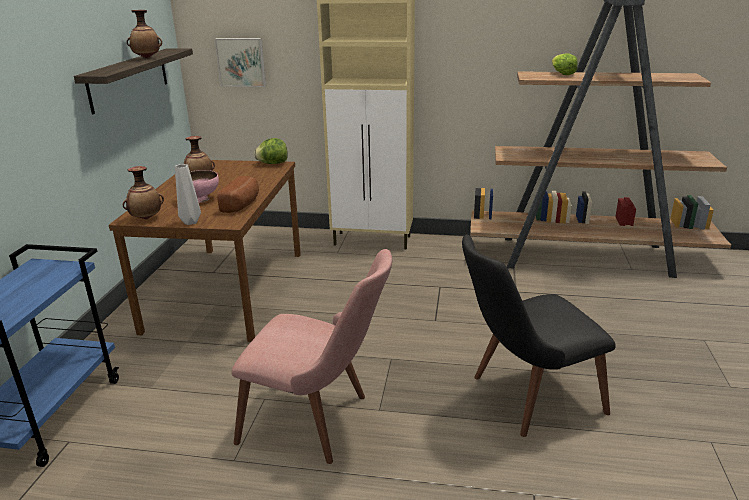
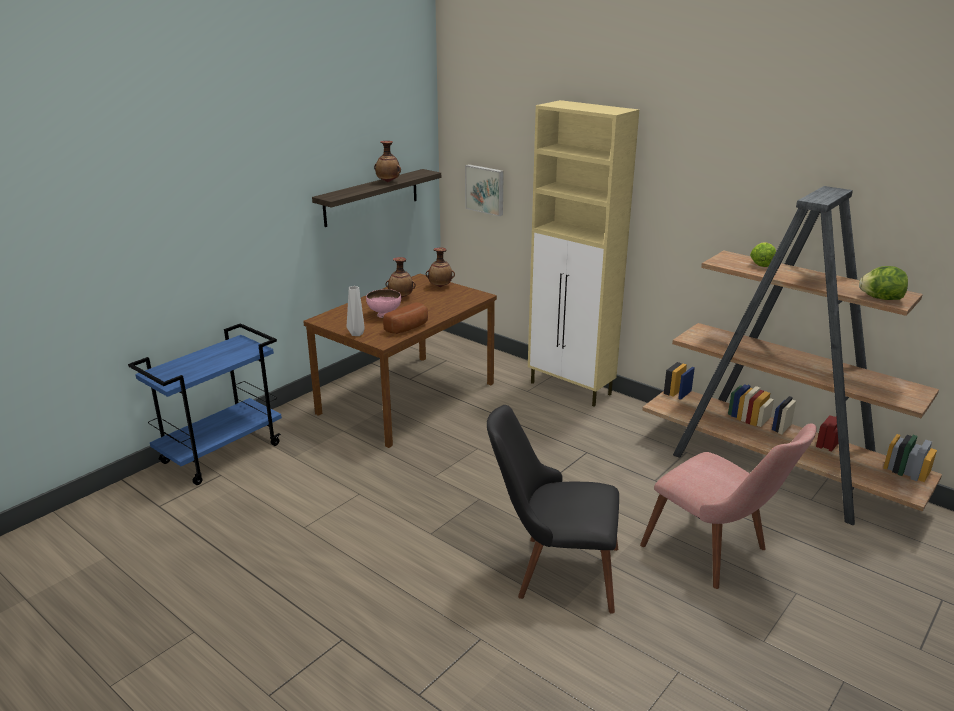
camera: 30 degrees right, 0 degrees up
(146, 218) = (331, 322): vase -> vase (440, 286)
(272, 163) = (475, 293): lettuce -> lettuce (880, 298)
(319, 421) = (381, 524): pink chair -> pink chair (717, 553)

